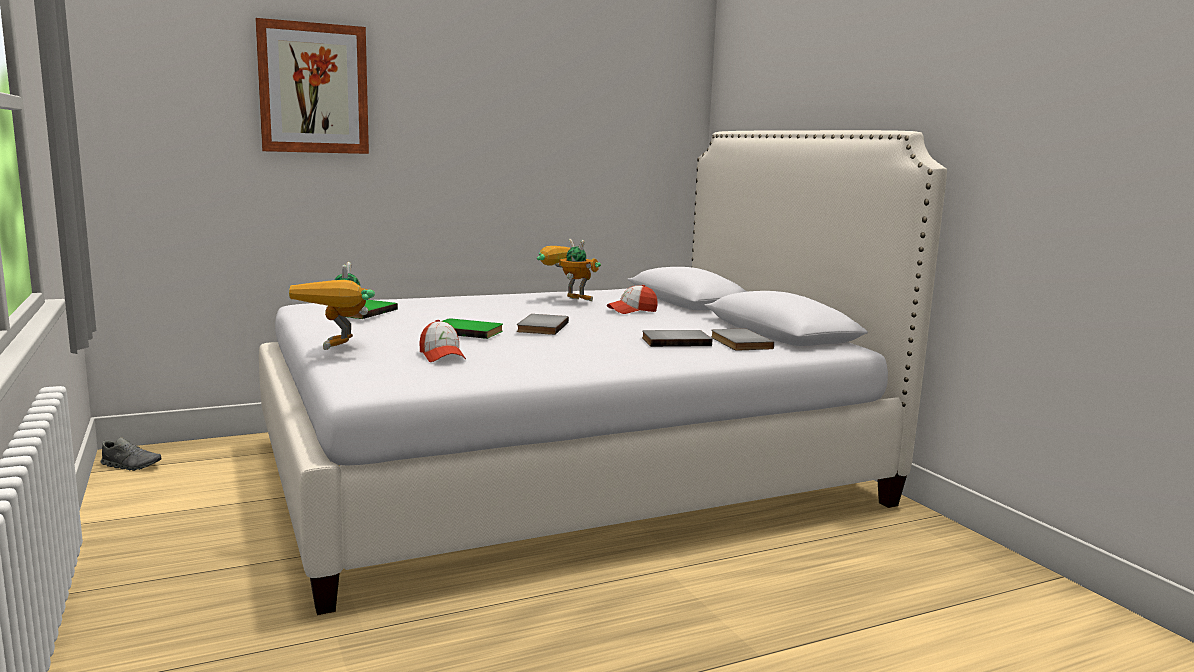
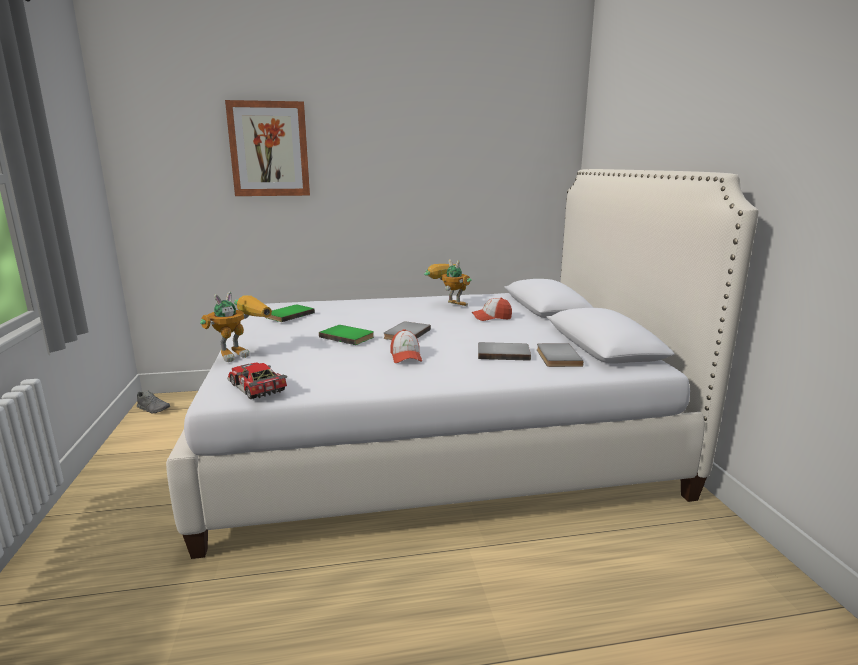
camera: 15 degrees right, 5 degrees up
(341, 350) = (241, 353): toy robot -> toy robot turned 150 degrees counterclockwise
(401, 379) = (255, 388): none -> toy car
(442, 356) = (307, 362): cap -> cap (406, 357)

